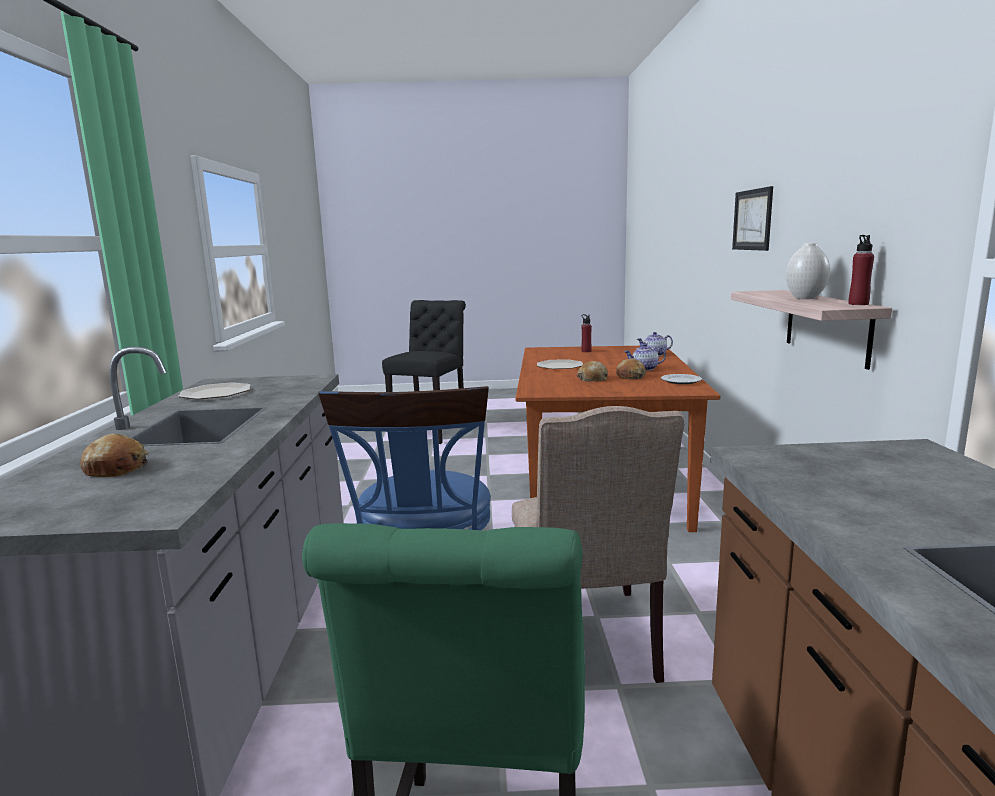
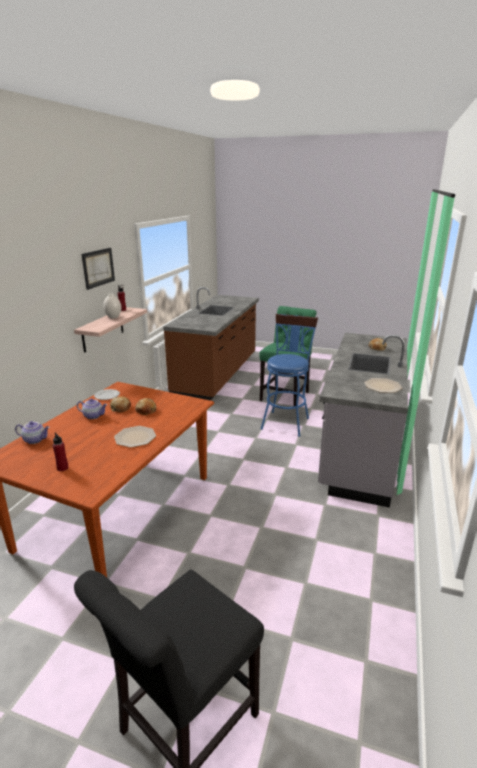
camera: 160 degrees left, 10 degrees up
(587, 643) = (229, 424): beige chair -> none
(752, 220) = (33, 302): picture -> picture (98, 268)

